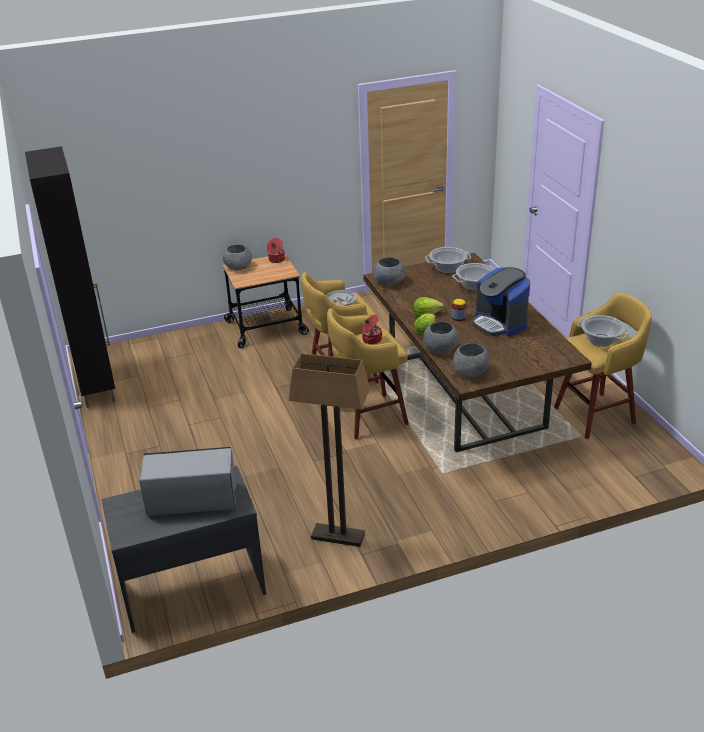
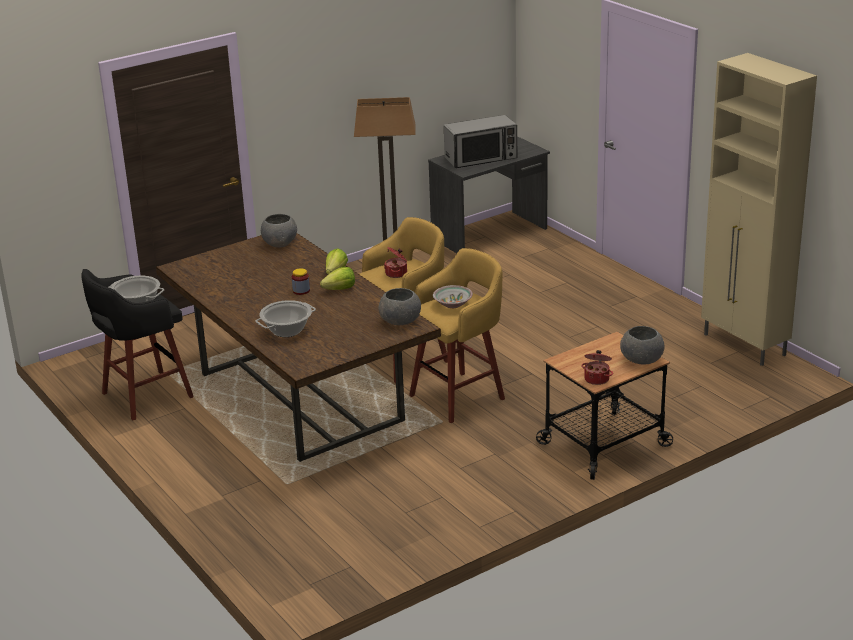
camera: 165 degrees right, 5 degrees down
(97, 386) = (744, 345): black cabinet -> beige cabinet
(440, 349) = (315, 258): grey bowl -> none
(448, 268) = (327, 350): cooking pot -> none
(499, 323) = (252, 290): coffee machine -> none
(597, 415) = (144, 396): yellow stool -> black stool

